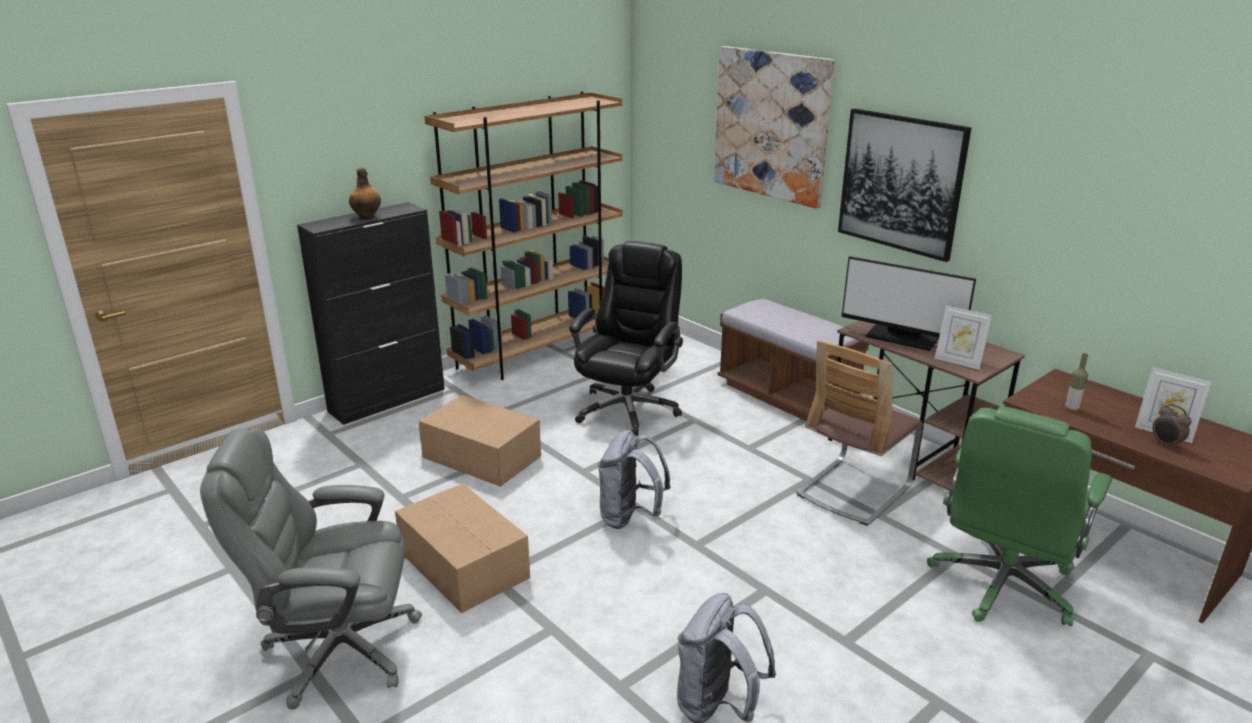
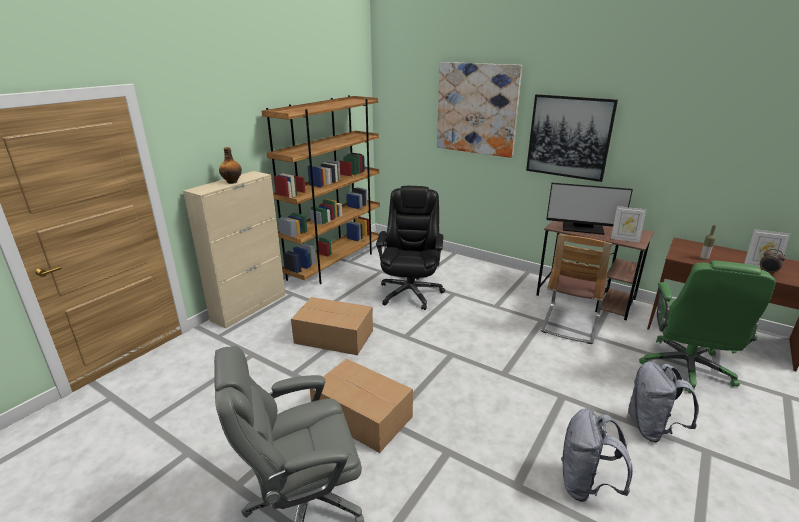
camera: 15 degrees left, 0 degrees up
(388, 400) = (249, 307): black cabinet -> beige cabinet
(630, 517) = (452, 362): grey backpack -> grey backpack (651, 428)
(786, 396) = (497, 272): brown bench -> none

